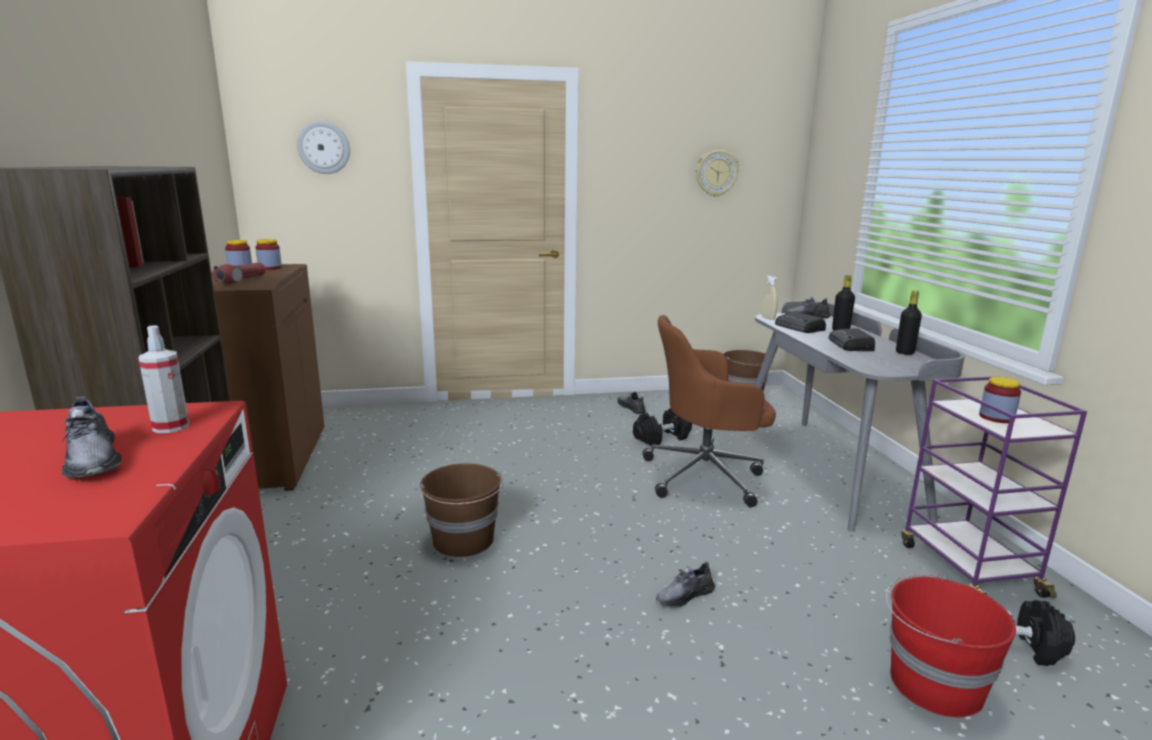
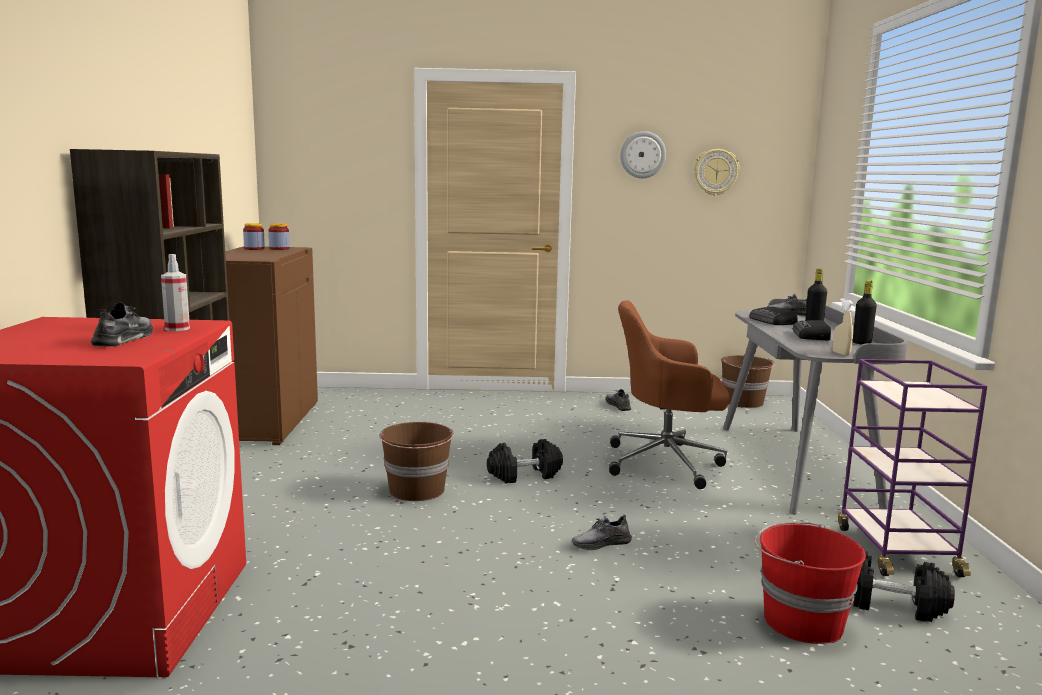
camera: 10 degrees right, 5 degrees down
(92, 460) = (125, 339): grey shoe -> grey shoe turned 150 degrees counterclockwise
(242, 280) = (253, 255): flashlight -> none
(324, 147) = (337, 144): wall clock -> wall clock (642, 154)
(662, 438) = (637, 431): black dumbbell -> black dumbbell (524, 475)
(768, 318) = (747, 313): beige spray bottle -> beige spray bottle (841, 353)
(996, 417) = (910, 394): jar -> none

